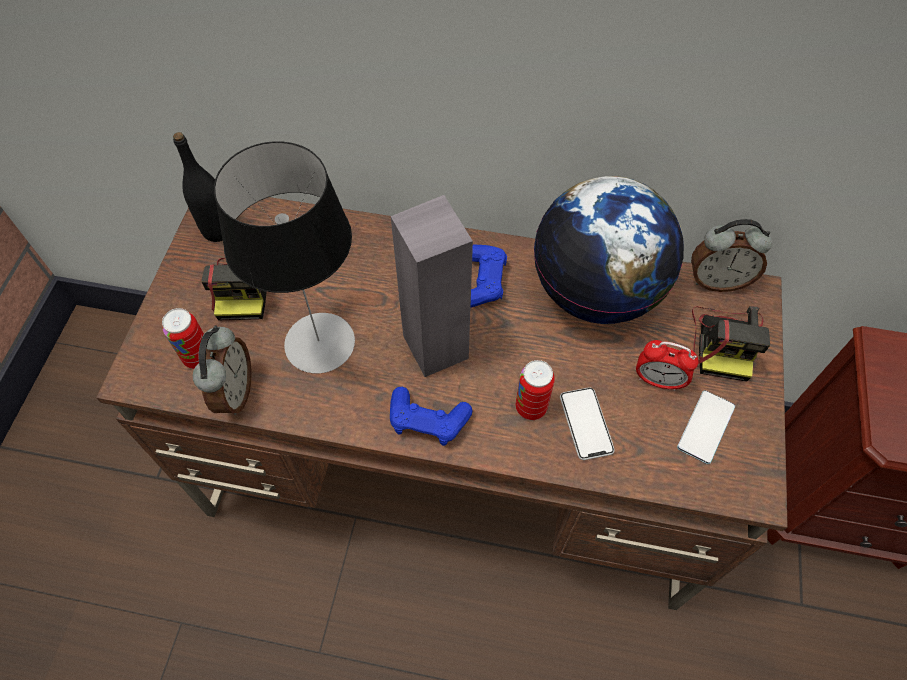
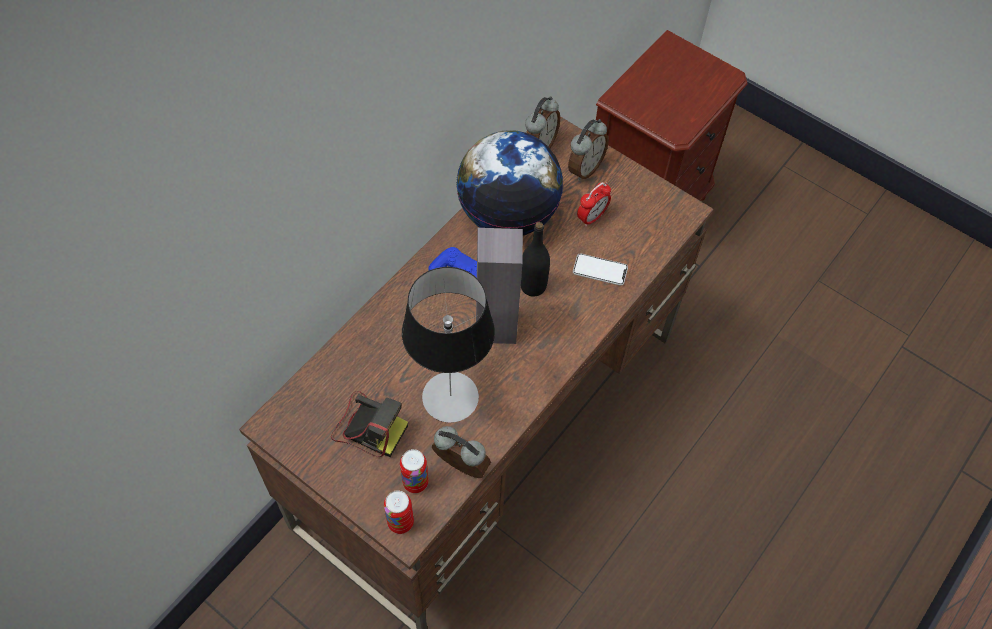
camera: 65 degrees left, 0 degrees up
(218, 230) = (299, 429): black bottle -> black bottle (533, 286)
(427, 421) = (550, 356): blue game controller -> none
(531, 407) = (572, 294): can -> can (400, 522)
(706, 427) = (635, 211): phone -> none
(725, 341) = (584, 168): camera -> alarm clock

